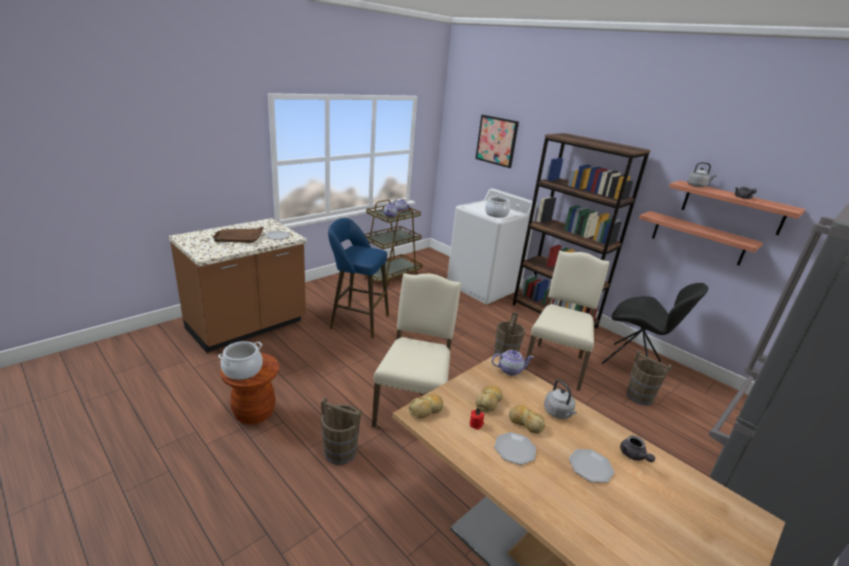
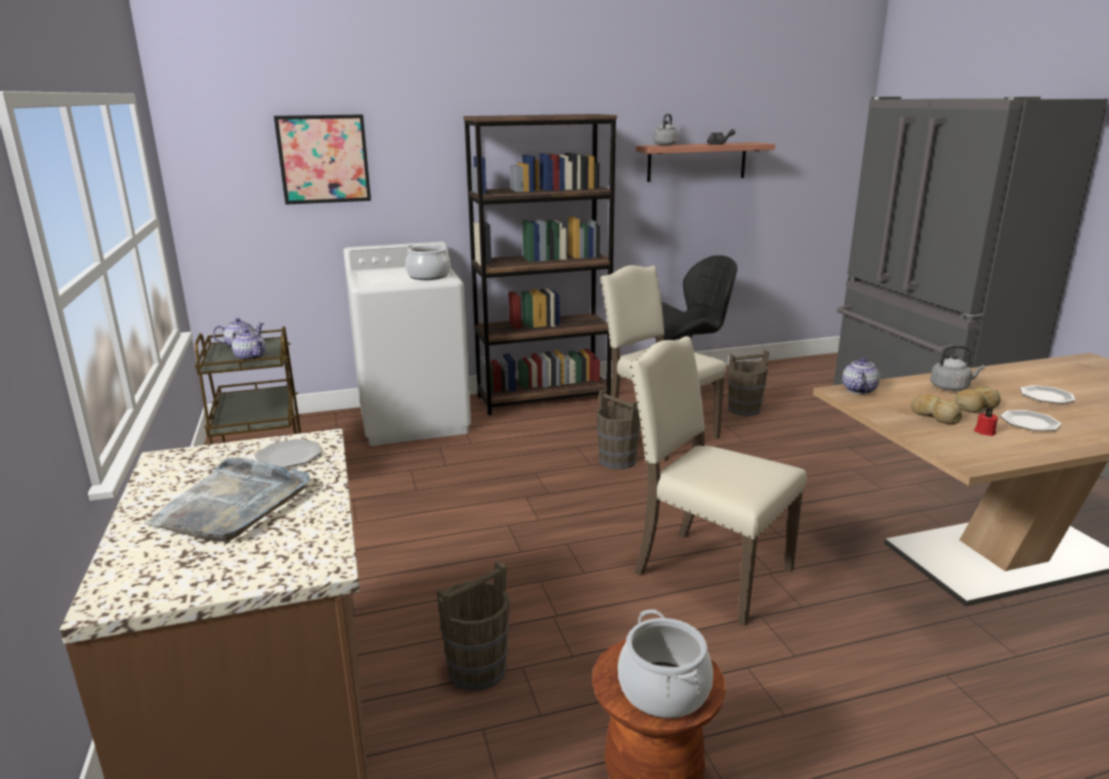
camera: 60 degrees left, 5 degrees down
(239, 237) = (233, 504): brown tray -> grey tray
(340, 451) = (799, 676): brown bucket -> brown bucket (476, 669)
(356, 321) = (405, 570): blue stool -> none
(426, 410) = (959, 454): bread -> none
(633, 456) = (1020, 375): grey teapot -> none
(698, 238) = (673, 210): shelf -> none

